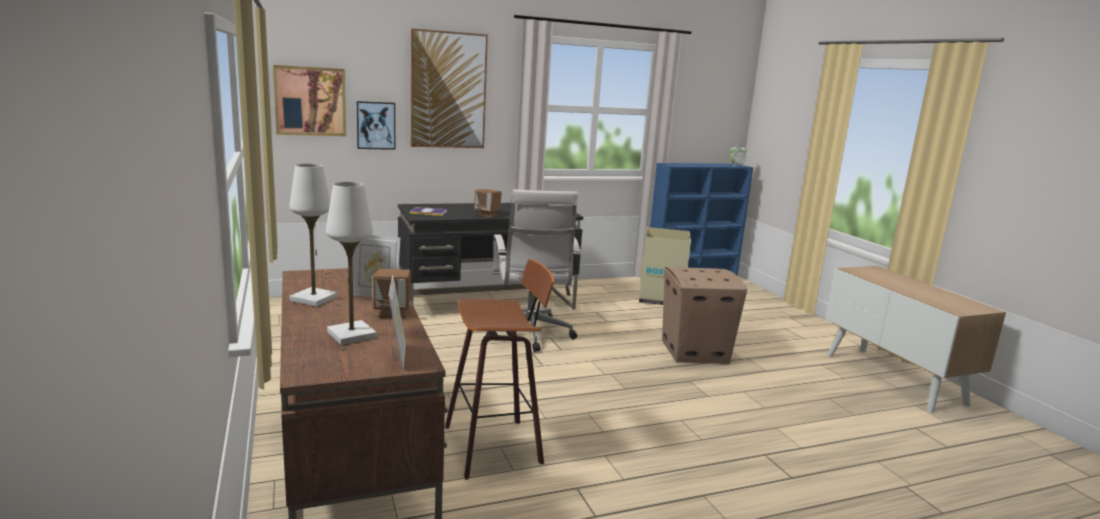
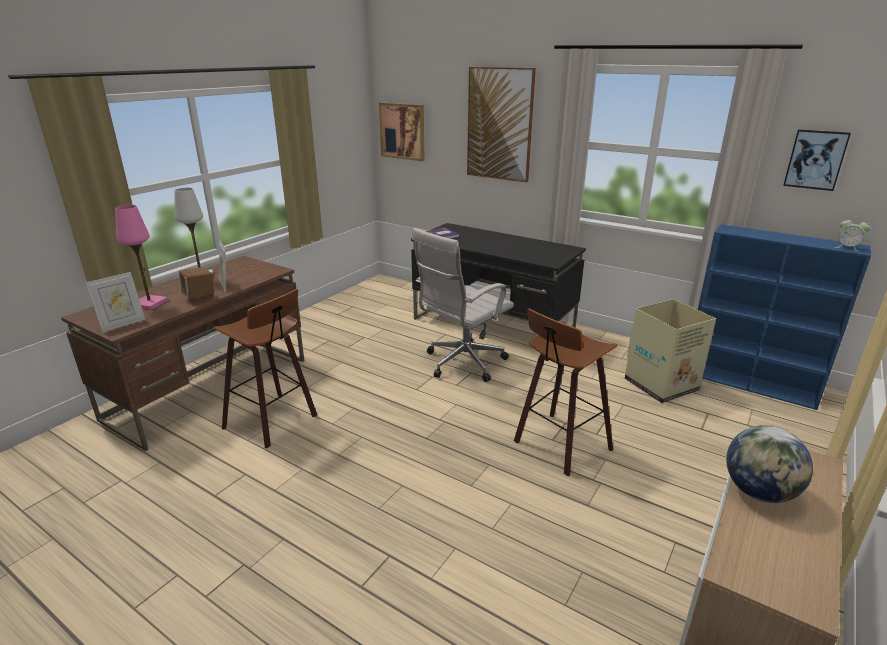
camera: 55 degrees right, 10 degrees up
(351, 335) = (150, 303): white table lamp -> pink table lamp
(376, 125) = (444, 153): picture -> picture (815, 159)
(487, 214) = (479, 246): brown speaker -> none
(693, 352) = (559, 445): cardboard box -> stool
(896, 285) = (759, 492): none -> globe

